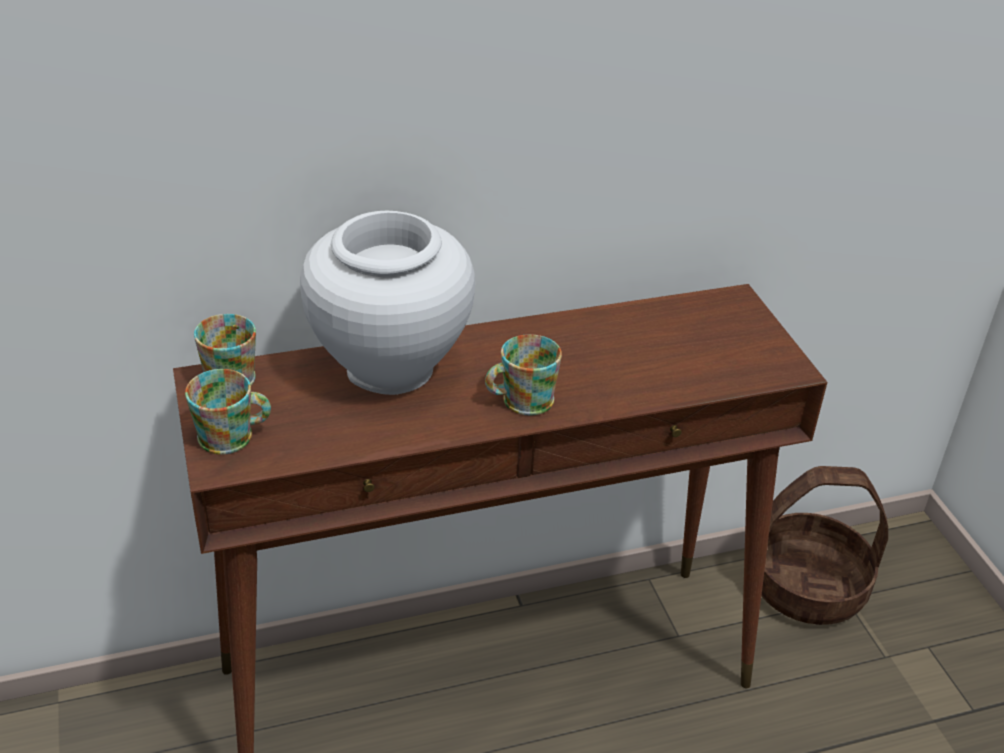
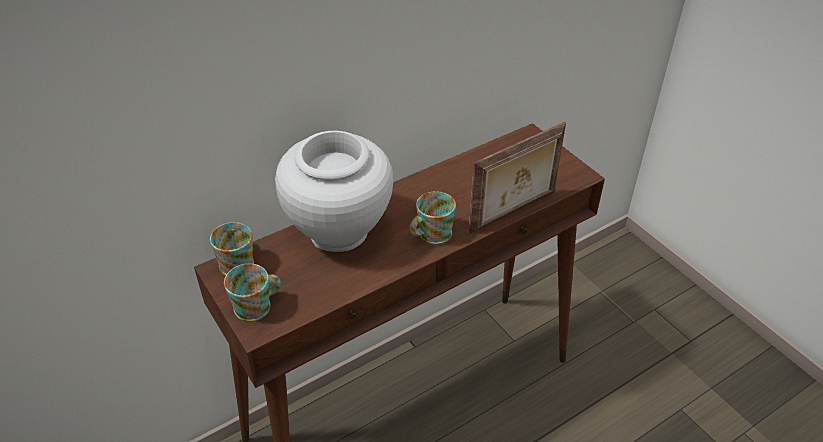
camera: 15 degrees left, 5 degrees up
(660, 398) = (514, 213): none -> picture frame
(808, 586) = (576, 290): basket -> none

